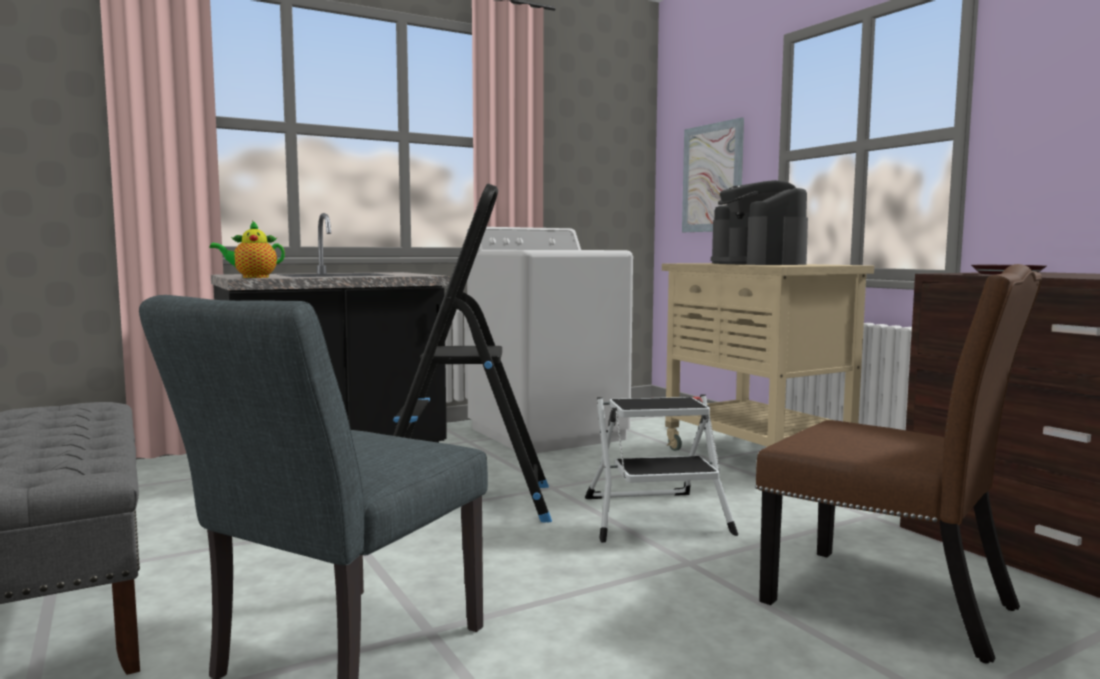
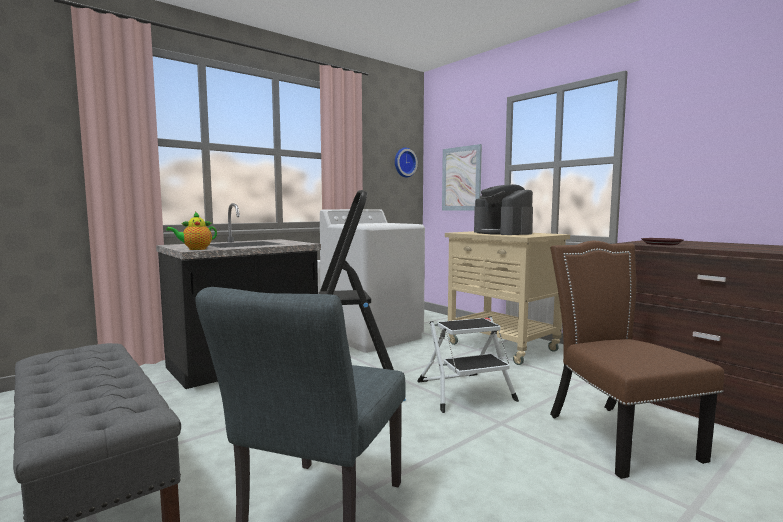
camera: 10 degrees left, 0 degrees up
(620, 153) = (404, 162): none -> wall clock
(884, 601) = (620, 439): brown chair -> brown chair turned 135 degrees counterclockwise

